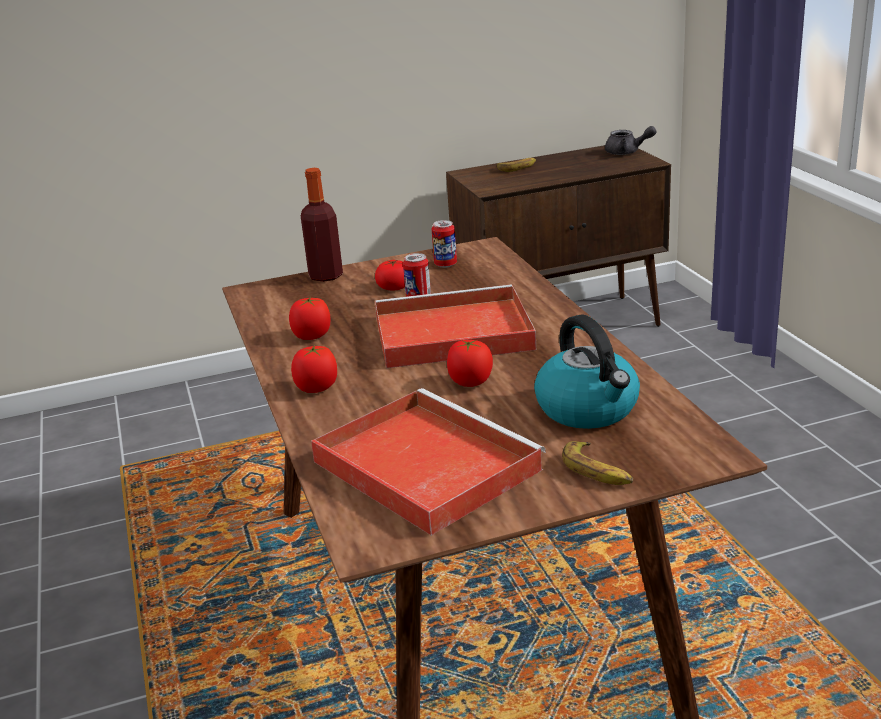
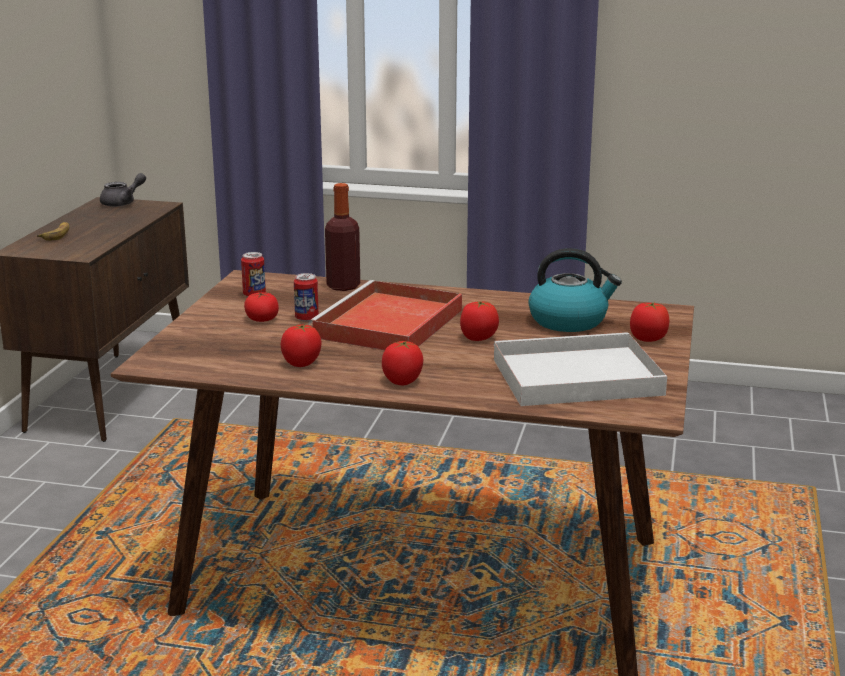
camera: 60 degrees left, 5 degrees down
(326, 276) = (182, 333): bottle -> bottle (343, 286)
(422, 464) = (573, 377): red tray -> white tray
(597, 471) = (648, 339): banana -> tomato

